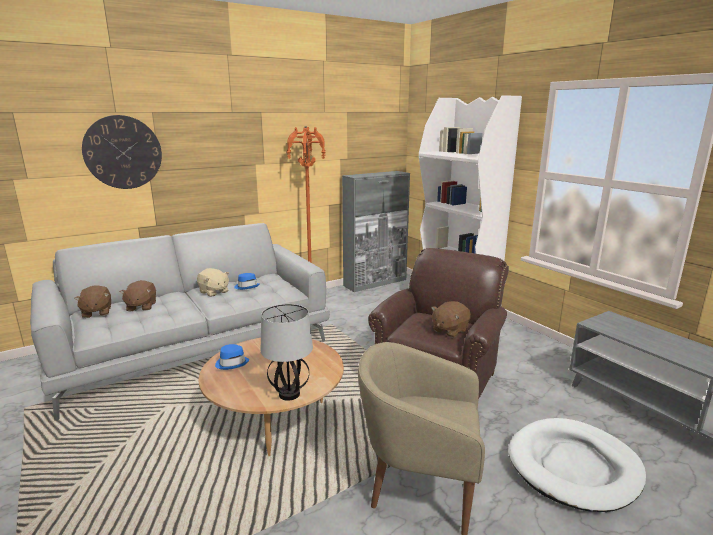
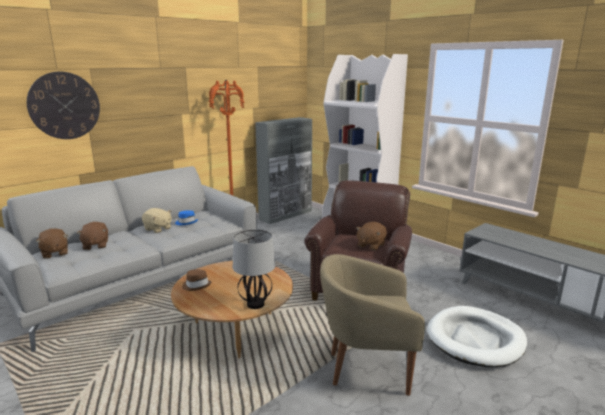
camera: 10 degrees left, 0 degrees up
(232, 363) = (196, 285): blue hat -> brown hat

